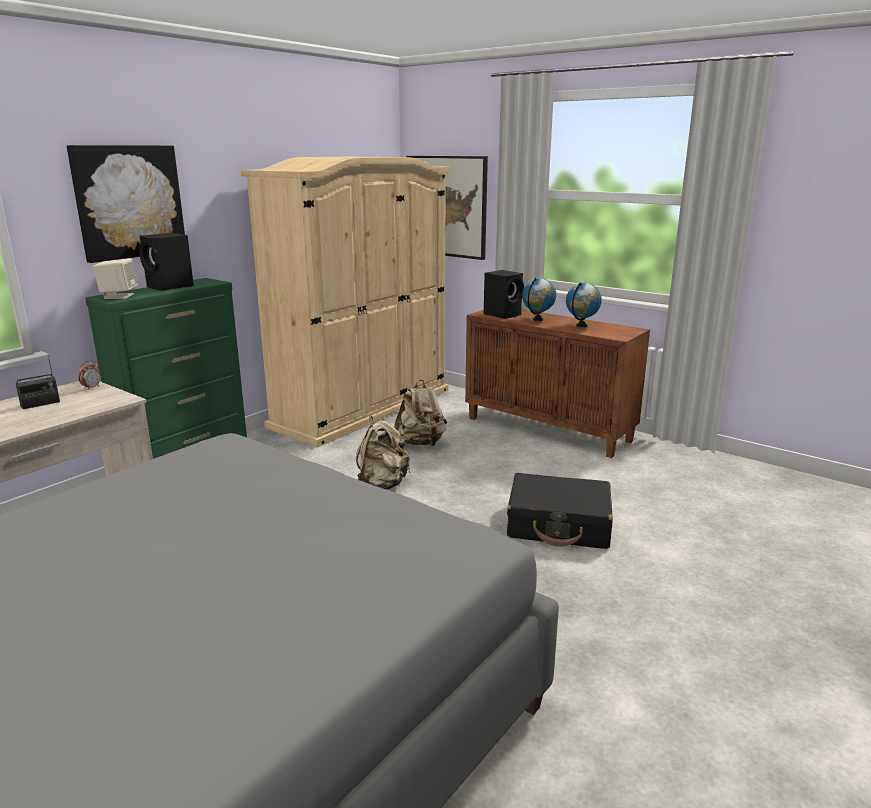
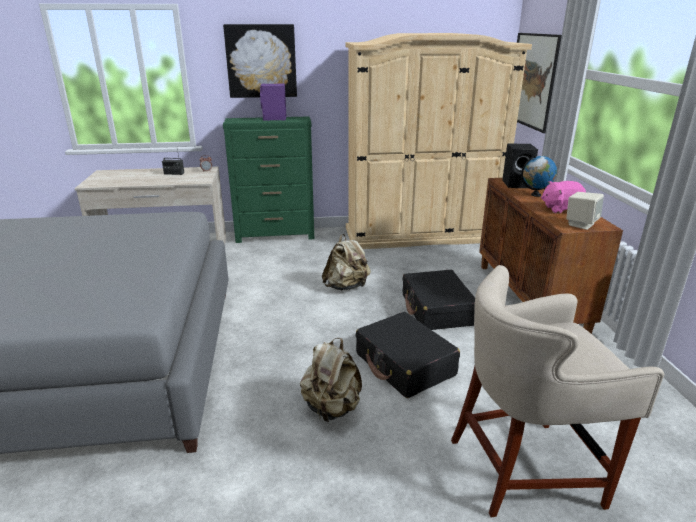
camera: 45 degrees right, 5 degrees up
(119, 296) = (237, 120): beige speaker -> beige speaker (580, 224)
(170, 287) = (274, 119): black speaker -> purple speaker
(421, 443) = (416, 271): beige backpack -> beige backpack (332, 408)
(501, 469) = (437, 310): none -> black suitcase
(581, 325) = (561, 209): globe -> pink plush toy
(749, 548) = (525, 469): none -> beige stool

